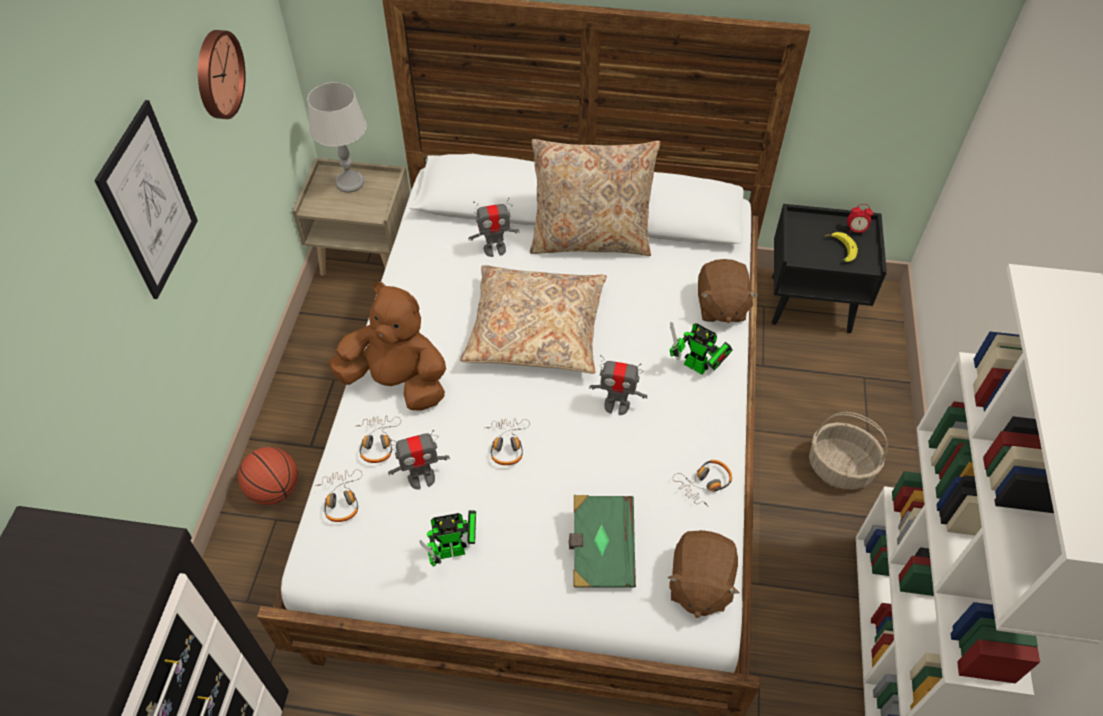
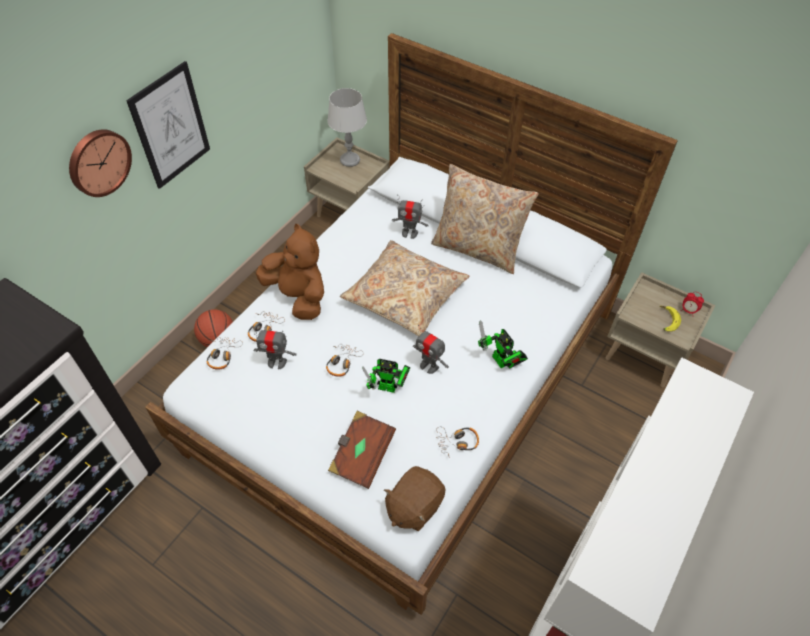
camera: 25 degrees right, 0 degrees up
(217, 74) = (255, 59): wall clock -> wall clock (98, 162)
(456, 550) = (272, 416): toy robot -> toy robot (390, 388)
(600, 550) = (361, 455): green book -> brown book
(720, 306) = (542, 326): brown plush toy -> none
(811, 303) = (644, 355): black nightstand -> beige nightstand
(840, 467) = (598, 480): basket -> none

